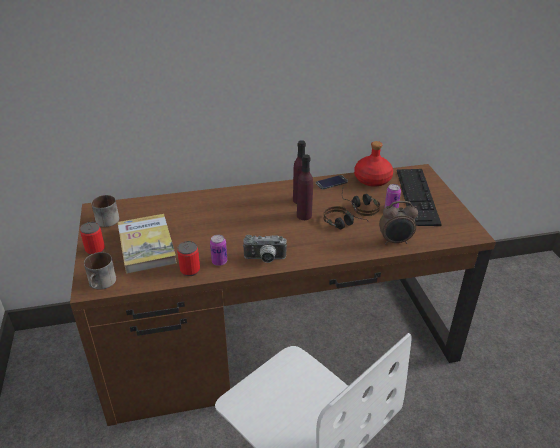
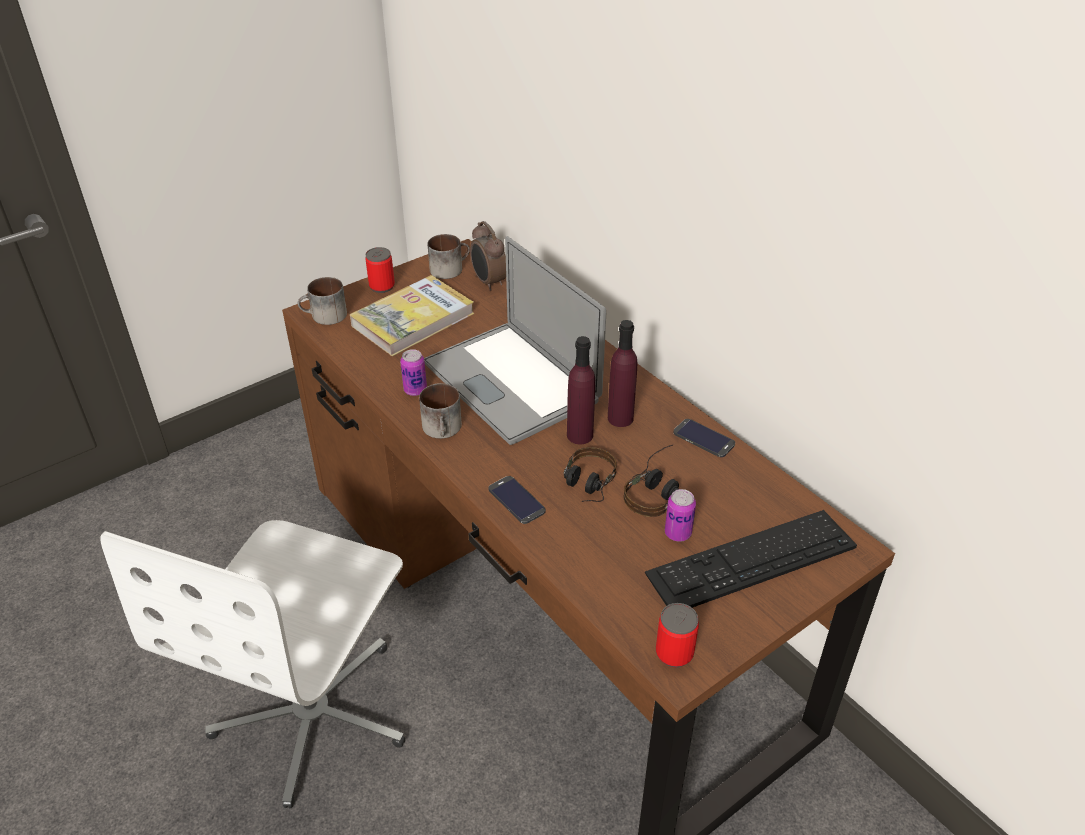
camera: 65 degrees right, 5 degrees up
(190, 270) = (384, 372): can -> can (674, 653)
(241, 225) = (511, 381): none -> laptop
(265, 259) = (444, 429): camera -> mug
(341, 249) = (516, 500): none -> phone
(373, 180) = (757, 487): red bottle -> none
(395, 241) = (579, 561): alarm clock -> alarm clock (488, 282)

